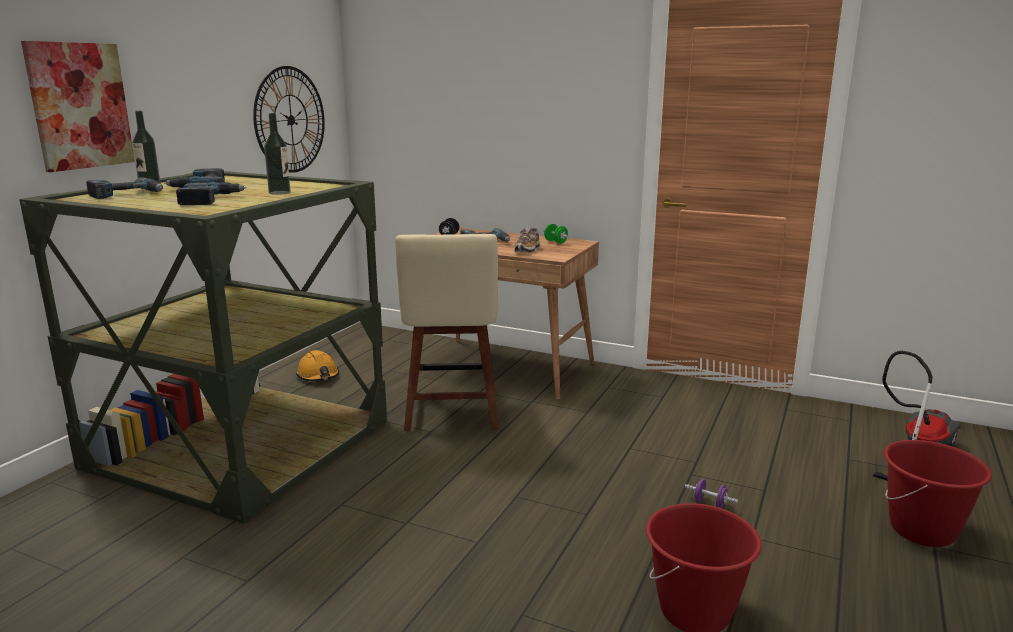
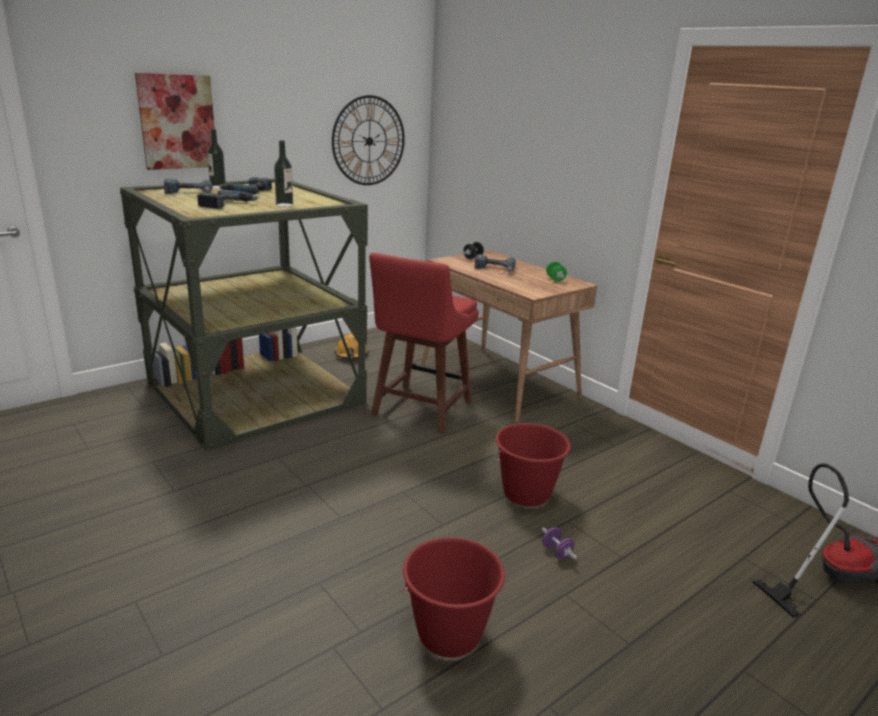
camera: 25 degrees right, 5 degrees up
(451, 413) = (419, 410): beige stool -> red stool
(527, 250) = (518, 282): shoe -> none
(922, 531) = (747, 651): red bucket -> red bucket (526, 494)

